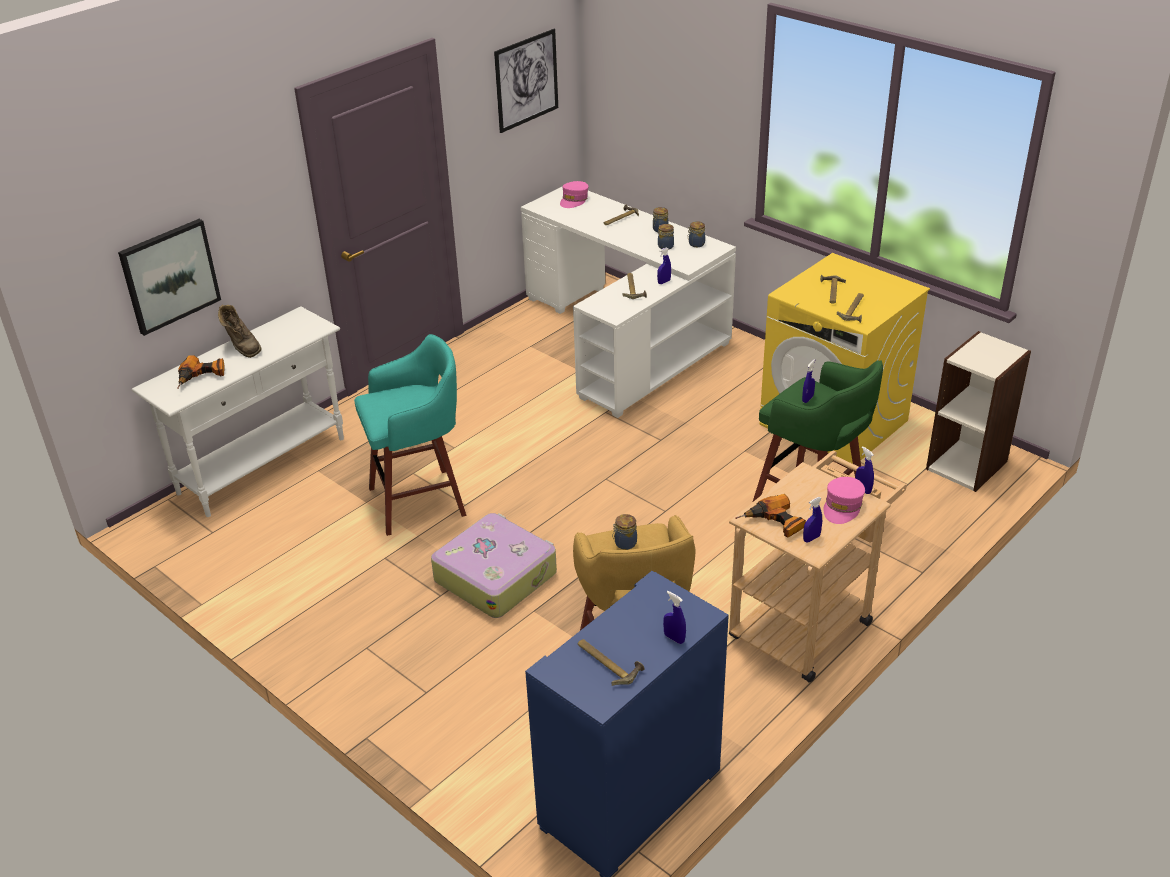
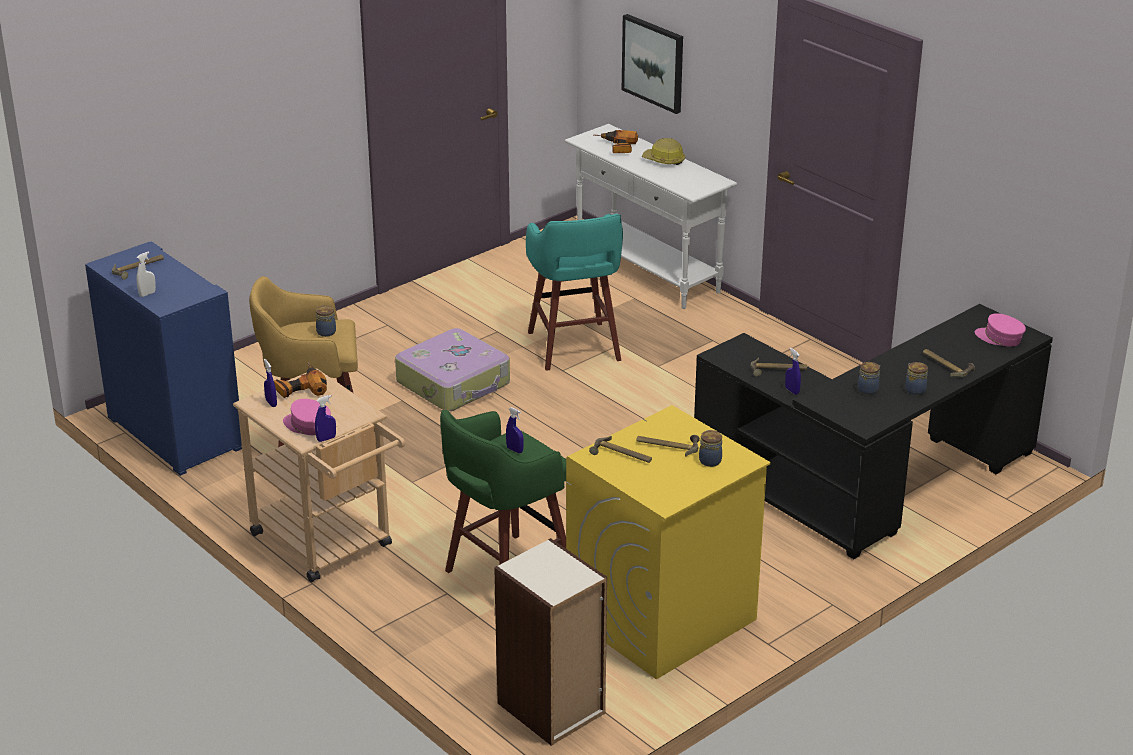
camera: 95 degrees right, 5 degrees down
(242, 347) = (664, 160): brown boot -> hard hat
(526, 80) = (1024, 170): picture -> none
(627, 337) = (871, 484): white desk -> black desk
(674, 638) = (147, 294): blue spray bottle -> white spray bottle
(696, 244) = (873, 411): jar -> jar (710, 460)

